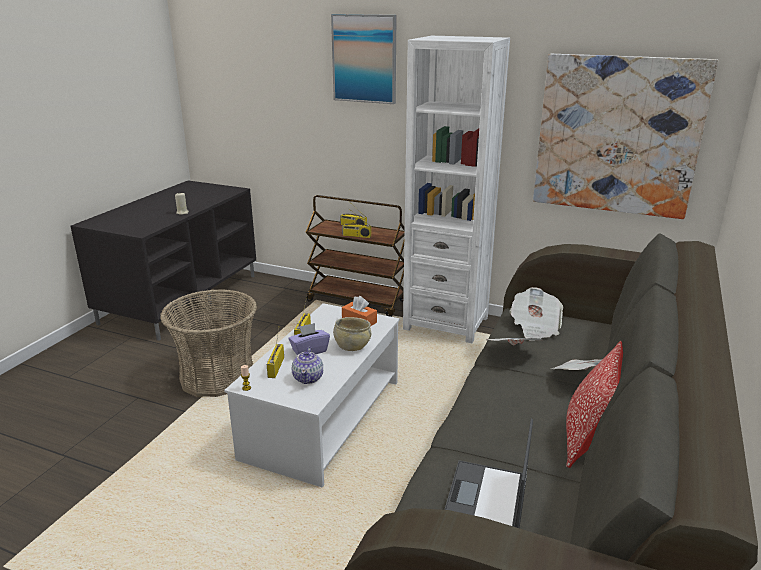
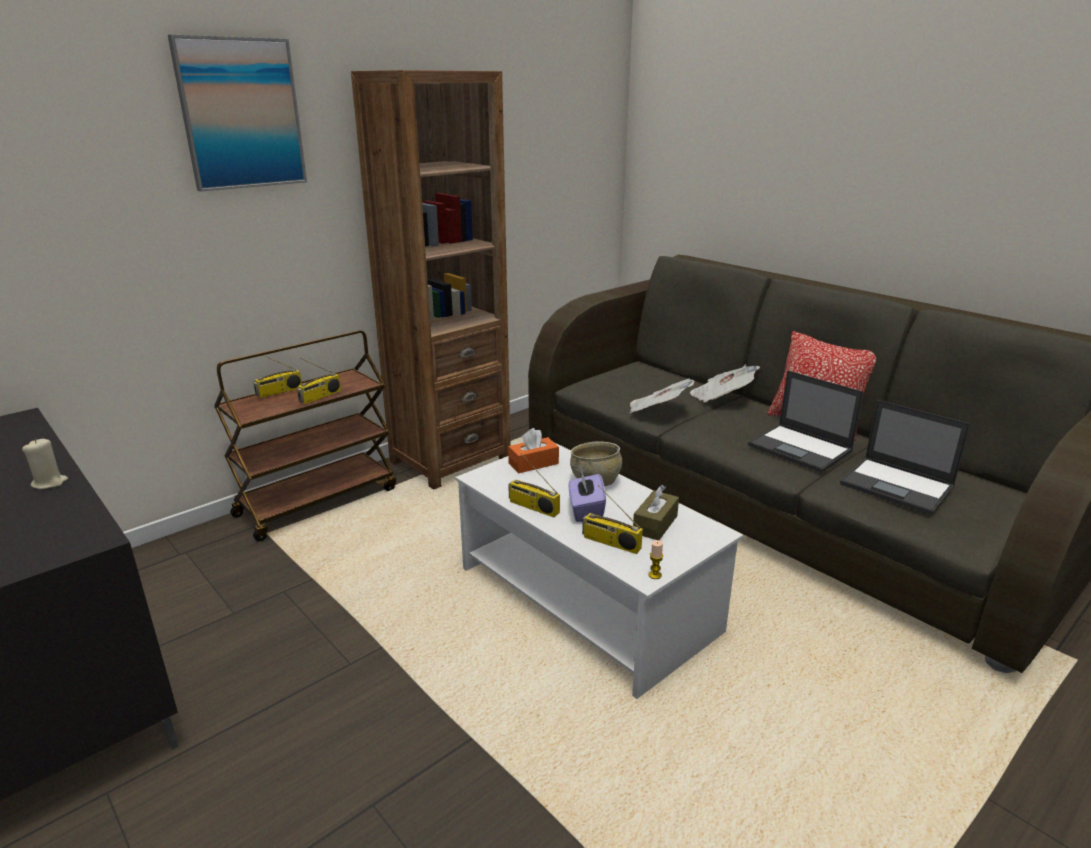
camera: 65 degrees left, 0 degrees up
(218, 377) = (395, 682): basket -> none
(308, 378) = (655, 524): teapot -> brown tissue box
(446, 323) = (450, 460): white bookcase -> brown bookcase
(510, 433) = (801, 448): none -> laptop
(535, 327) = (612, 390): newspaper -> none
(617, 136) = (547, 179): picture -> none

